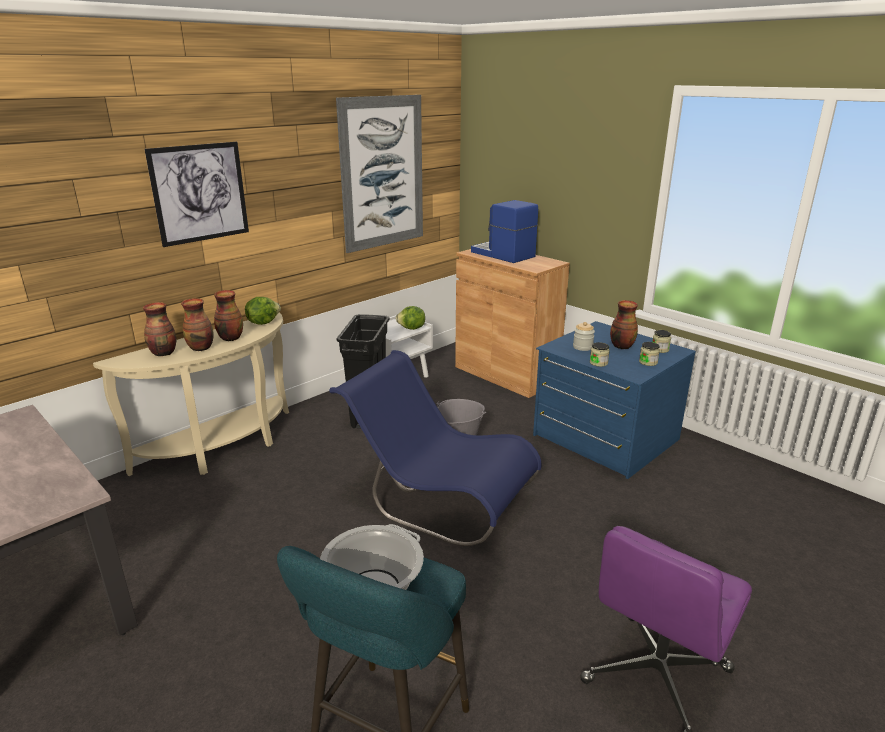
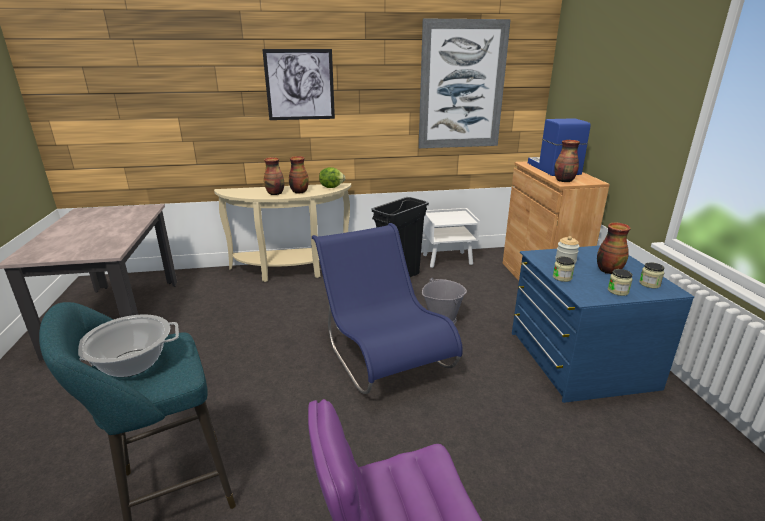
camera: 35 degrees right, 0 degrees up
(164, 353) = (253, 192): vase -> vase (564, 181)
(411, 328) = (461, 220): lettuce -> none

